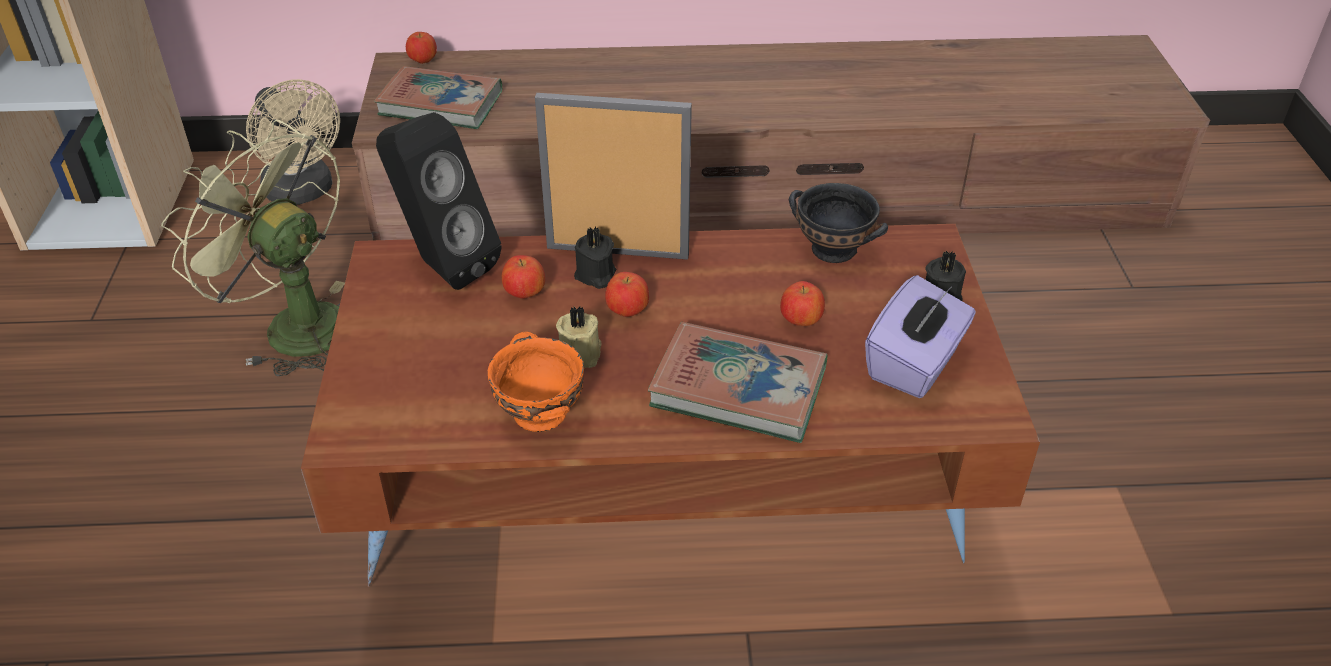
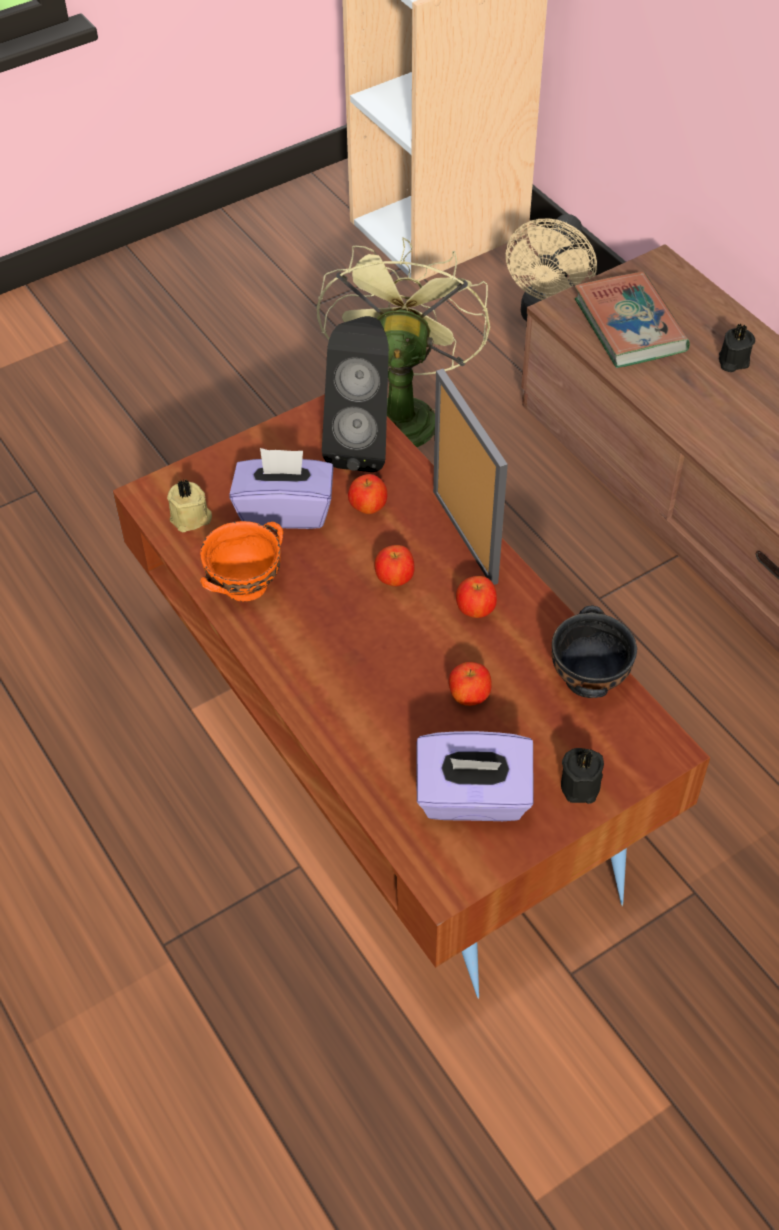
camera: 60 degrees right, 10 degrees up
(423, 61) = (682, 278): apple -> apple (475, 610)
(471, 348) = (285, 510): none -> purple tissue box
(582, 353) = (325, 576): beige candle -> beige candle (191, 518)
(595, 276) = (423, 538): black candle -> black candle (732, 361)
(738, 389) = (355, 690): book -> none

